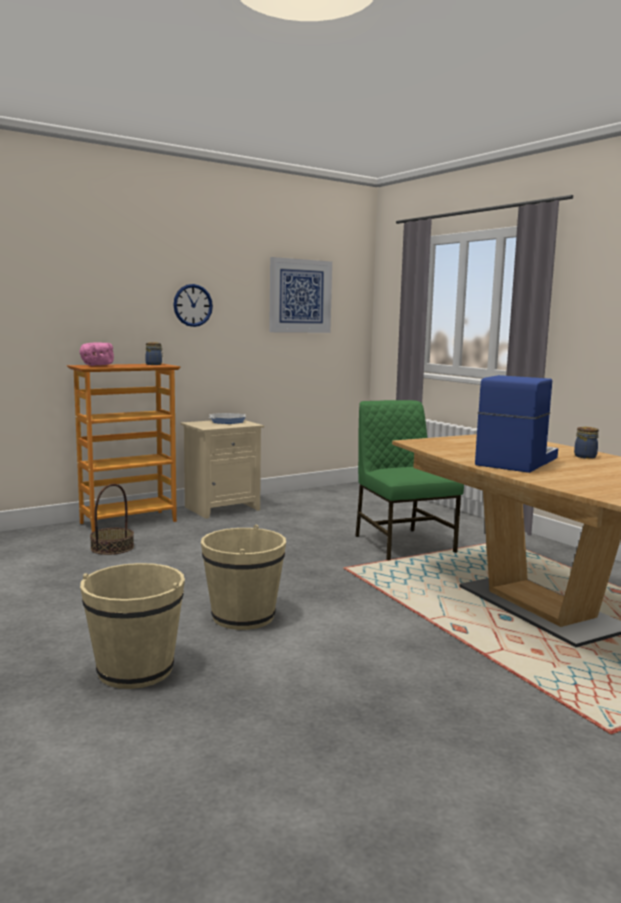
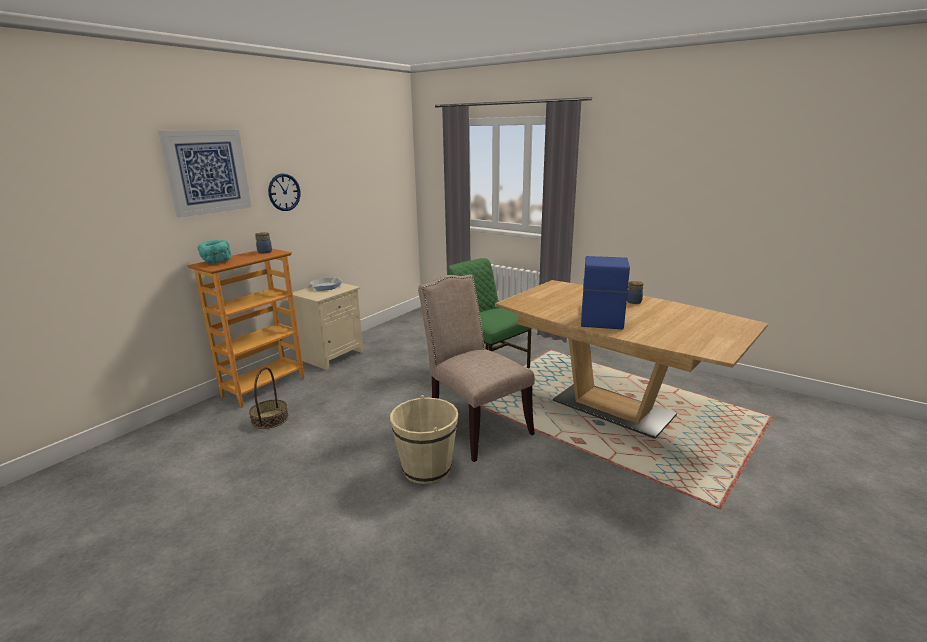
camera: 20 degrees left, 10 degrees up
(96, 365) = (216, 262): pink bowl -> turquoise bowl
(135, 670) = (383, 549): beige bucket -> none
(300, 296) = (364, 172): picture -> picture (207, 172)
(335, 592) = (475, 426): none -> beige chair

